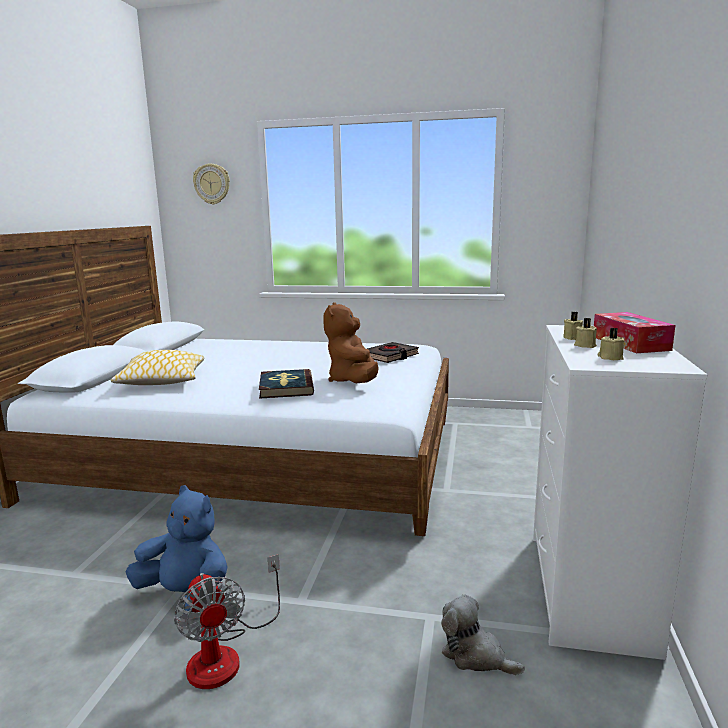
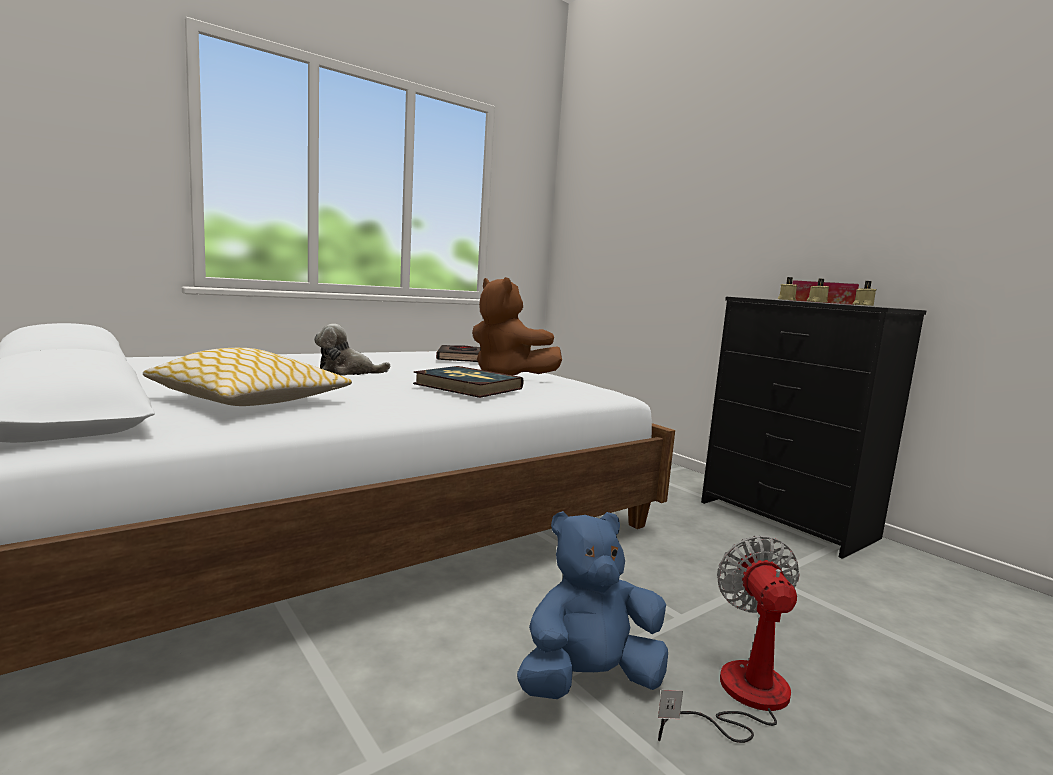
camera: 50 degrees left, 5 degrees down
(212, 184) = (86, 93): wall clock -> none
(226, 654) = (739, 697): fan -> fan turned 105 degrees counterclockwise
(475, 655) = (836, 585): plush toy -> plush toy (347, 372)
(589, 591) = (788, 520): white dresser -> black dresser

